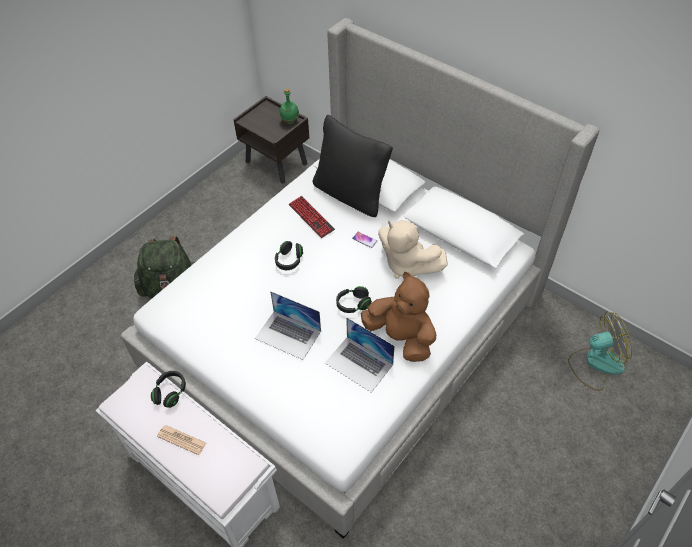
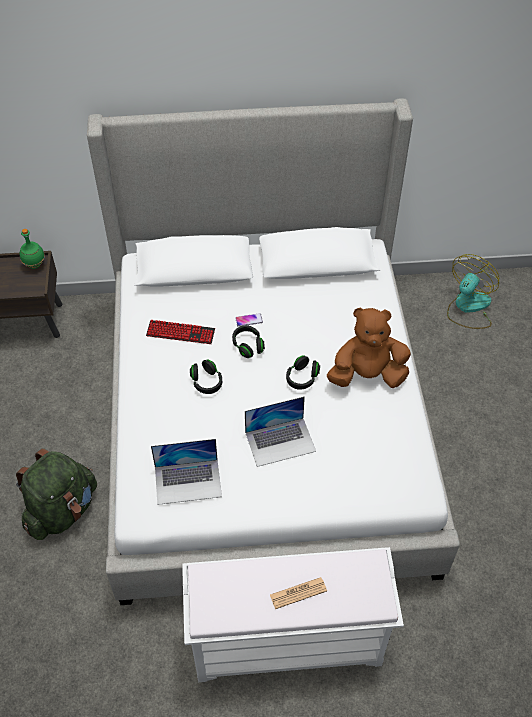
camera: 45 degrees left, 0 degrees up
(170, 392) = (241, 567): black headphones -> black headphones (248, 346)
(351, 194) = (191, 290): black pillow -> none
(359, 364) = (361, 419): laptop -> laptop (188, 481)
(407, 264) = (305, 316): beige plush toy -> none

